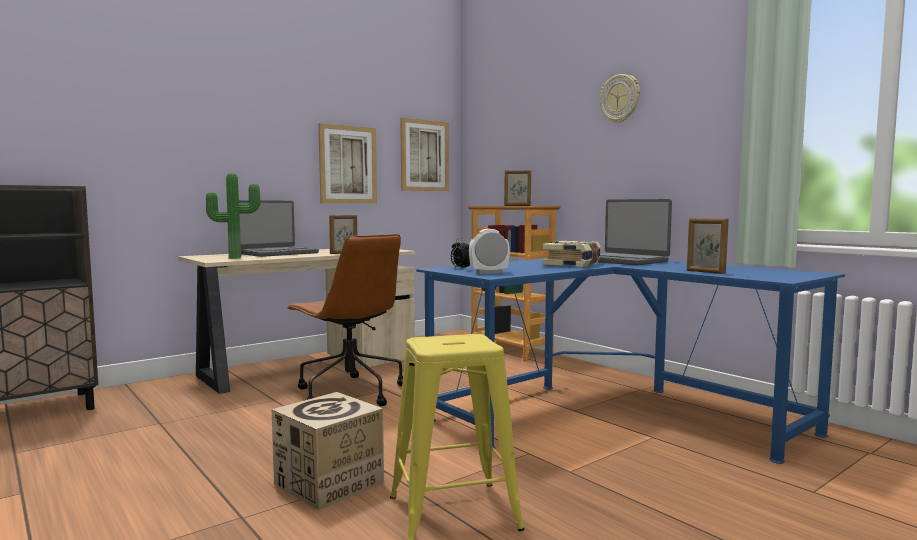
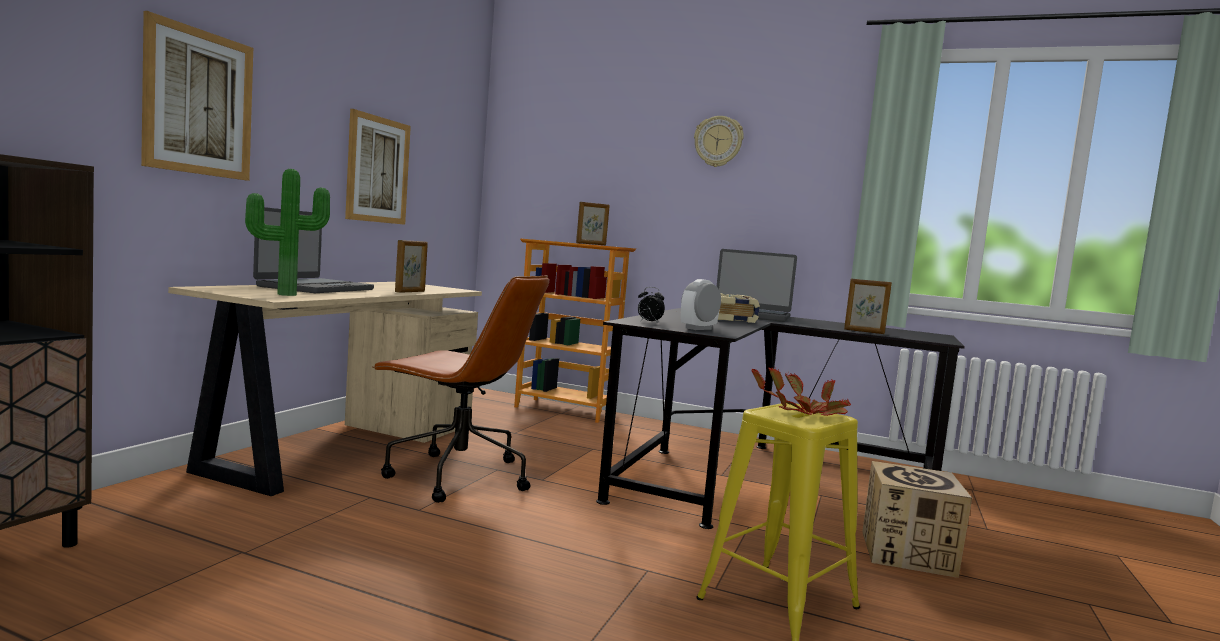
camera: 30 degrees left, 0 degrees up
(329, 483) = (609, 596): cardboard box -> cardboard box (908, 553)
(424, 155) = (452, 168): picture -> picture (199, 103)
(460, 341) = (804, 413): none -> potted plant
(612, 412) = (755, 473): blue desk -> black desk

